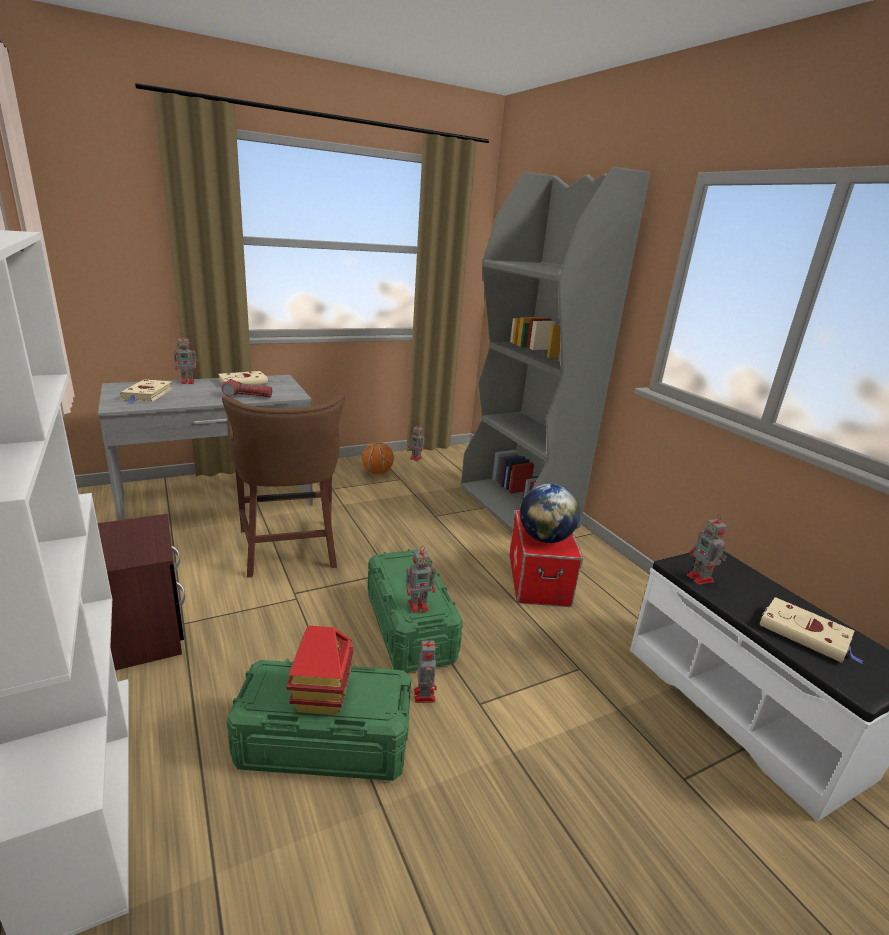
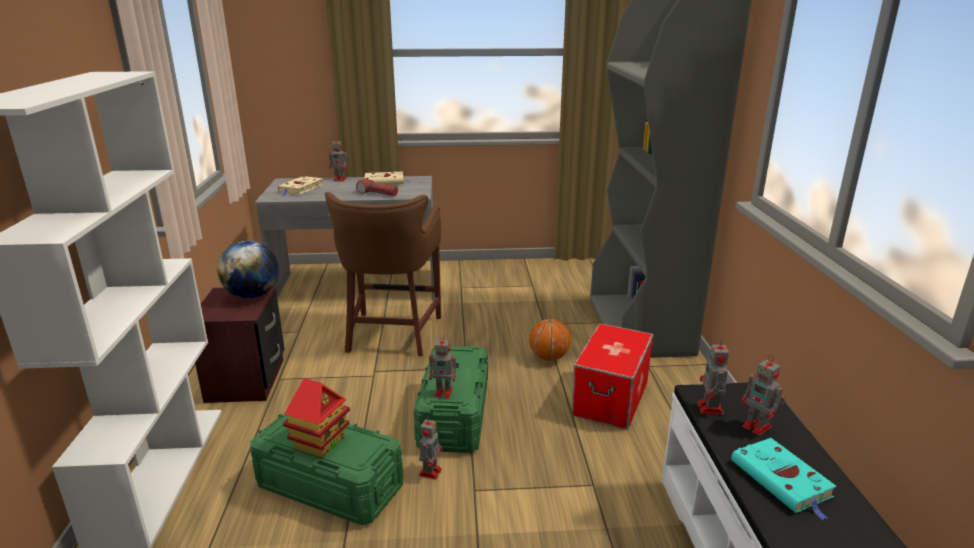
camera: 25 degrees right, 0 degrees up
(377, 473) = (513, 277): basketball -> basketball (549, 357)
(416, 458) = (562, 267): toy robot -> toy robot (758, 427)
(545, 538) = (607, 354): globe -> globe (252, 295)
(806, 634) = (783, 481): beige book -> turquoise book

